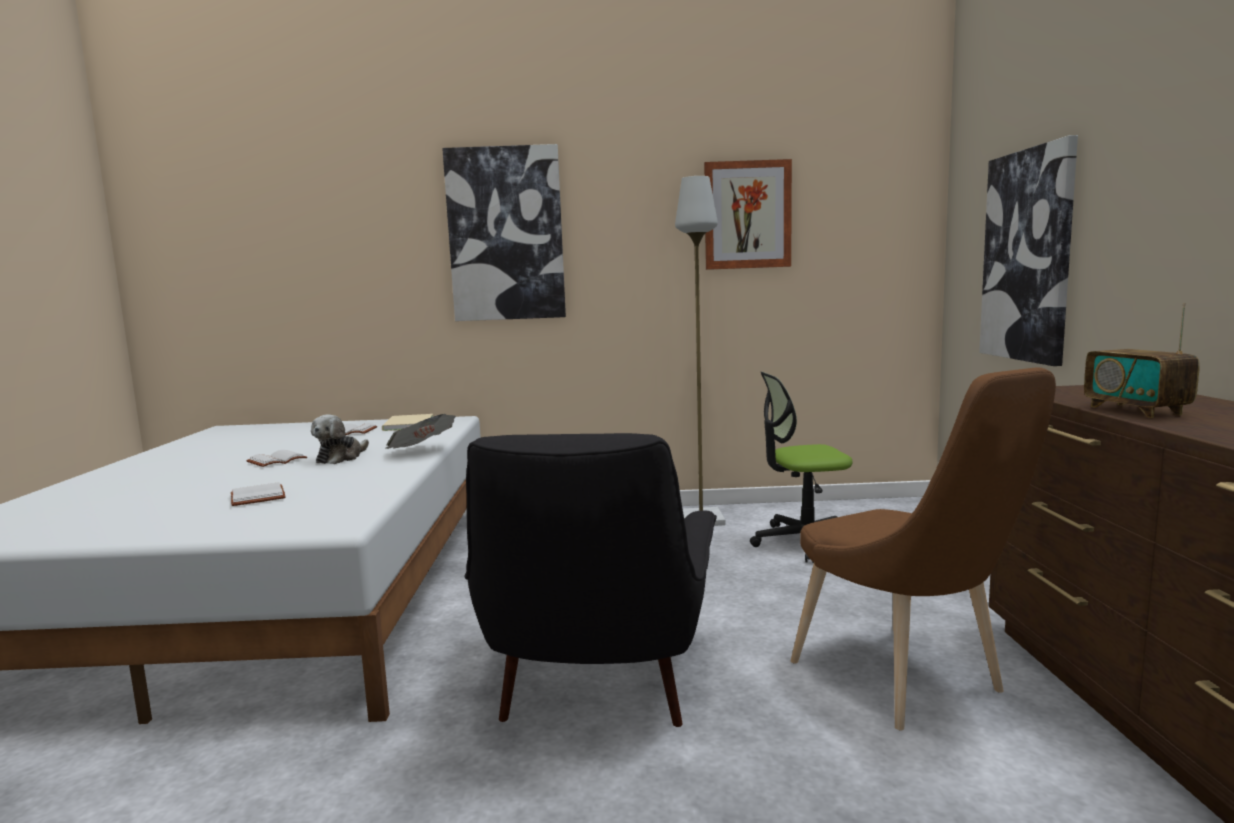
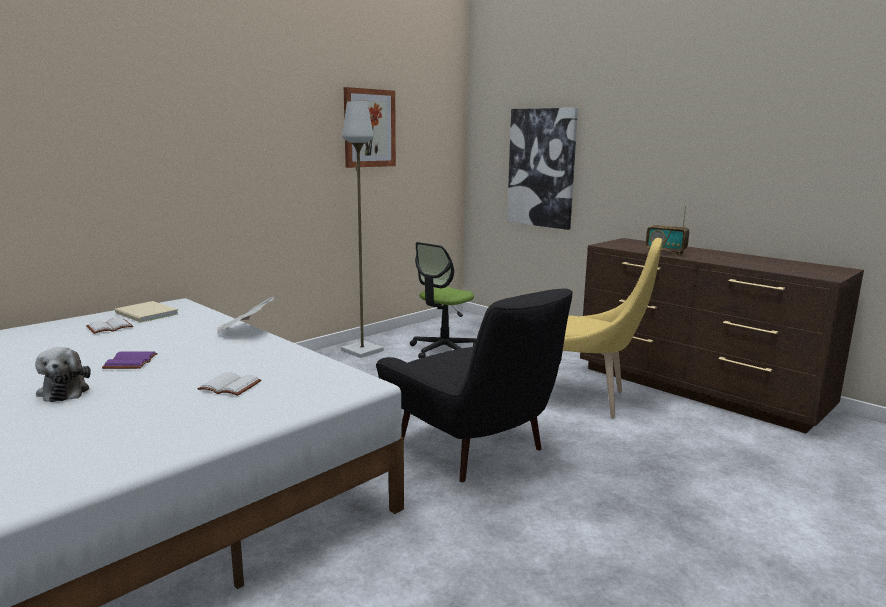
camera: 45 degrees left, 5 degrees up
(277, 460) = (129, 362): white book -> purple book
(341, 458) = (188, 348): plush toy -> plush toy (64, 391)
(506, 234) = (202, 135): picture -> none
(905, 683) = (588, 400): brown chair -> yellow chair

